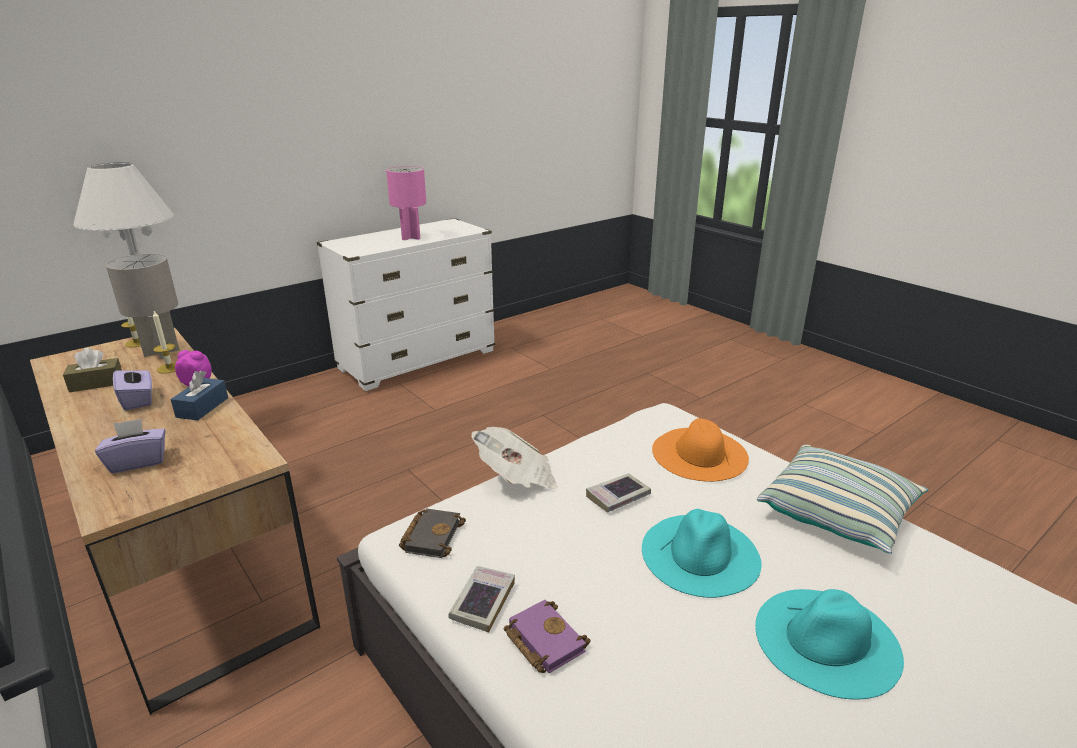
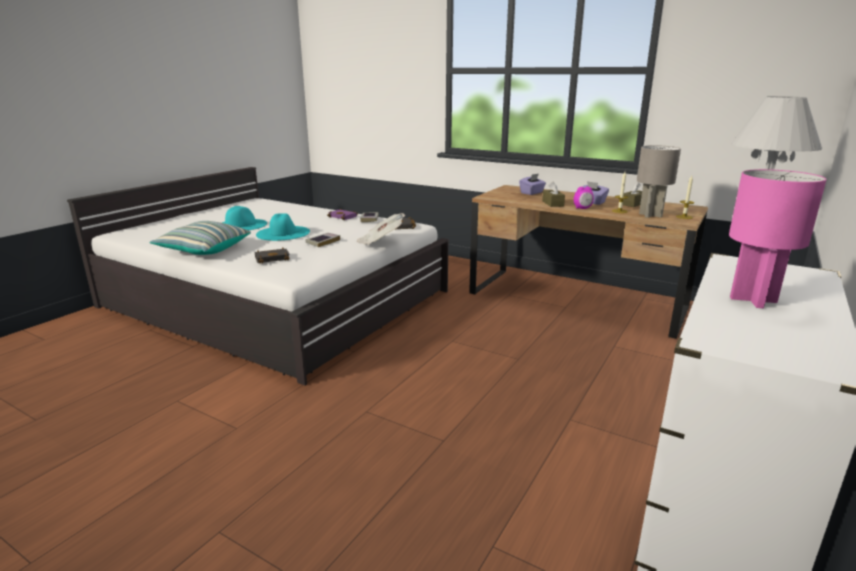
camera: 160 degrees right, 5 degrees down
(202, 407) = (552, 203): blue tissue box -> brown tissue box
(699, 453) = (273, 258): orange hat -> black book

